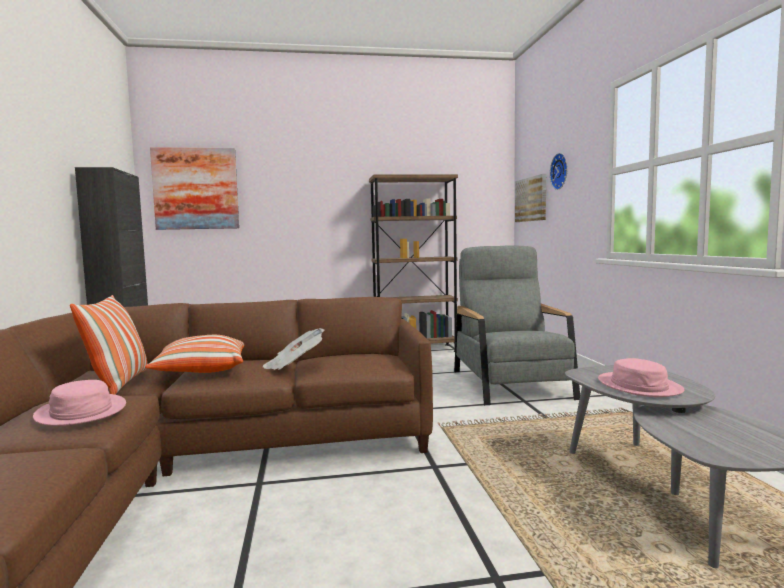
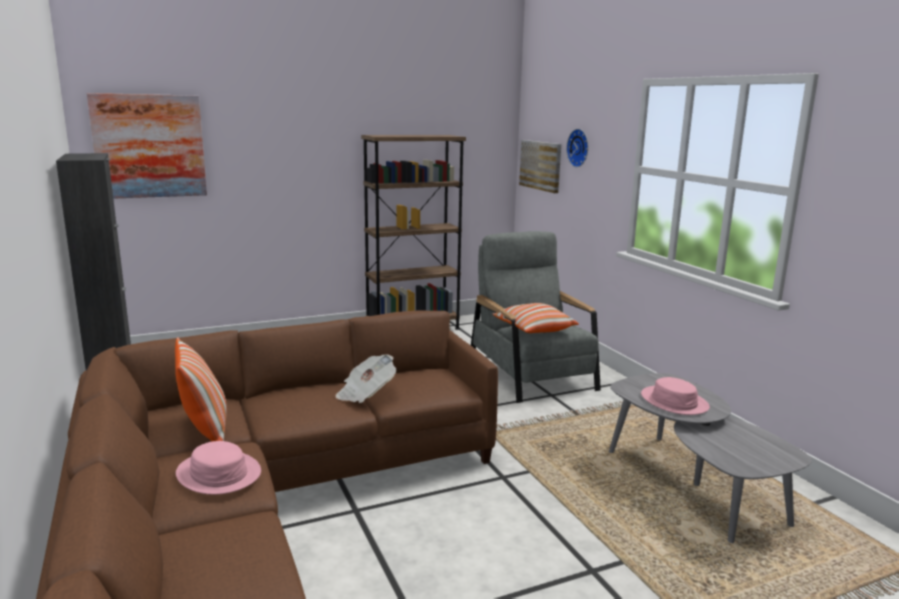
camera: 15 degrees left, 10 degrees up
(201, 370) = (276, 407): pillow -> pillow (533, 330)

